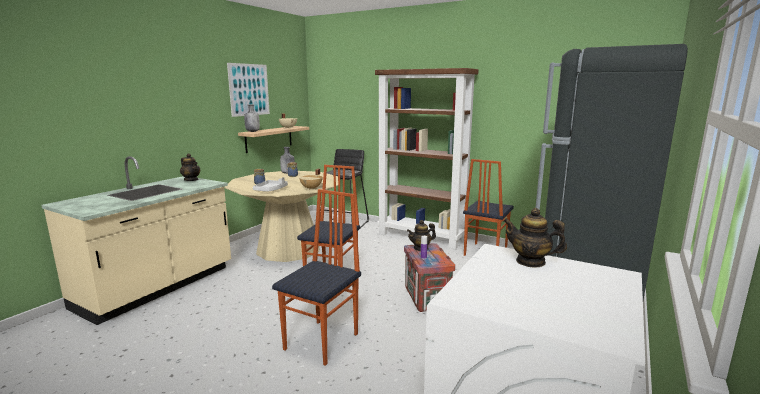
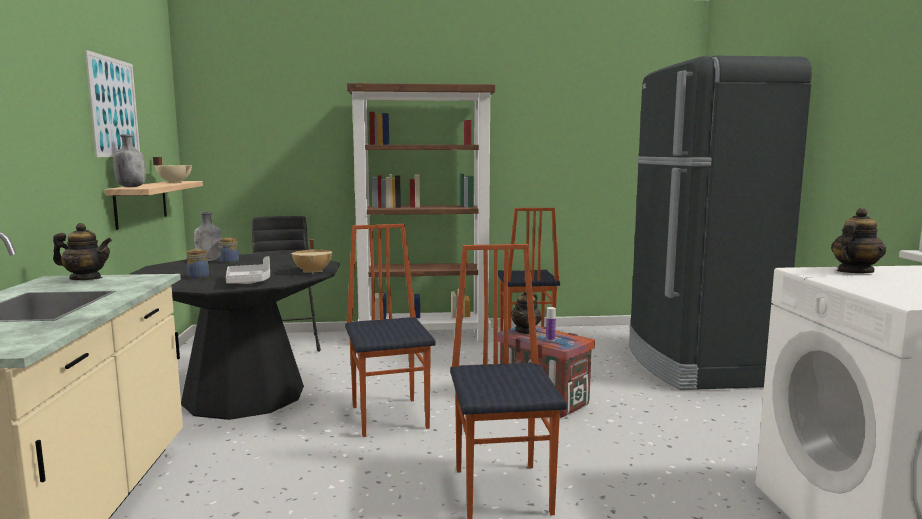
camera: 35 degrees left, 5 degrees down
(288, 249) = (244, 395): beige dining table -> black dining table
(530, 262) = (854, 272): teapot -> teapot turned 150 degrees clockwise

